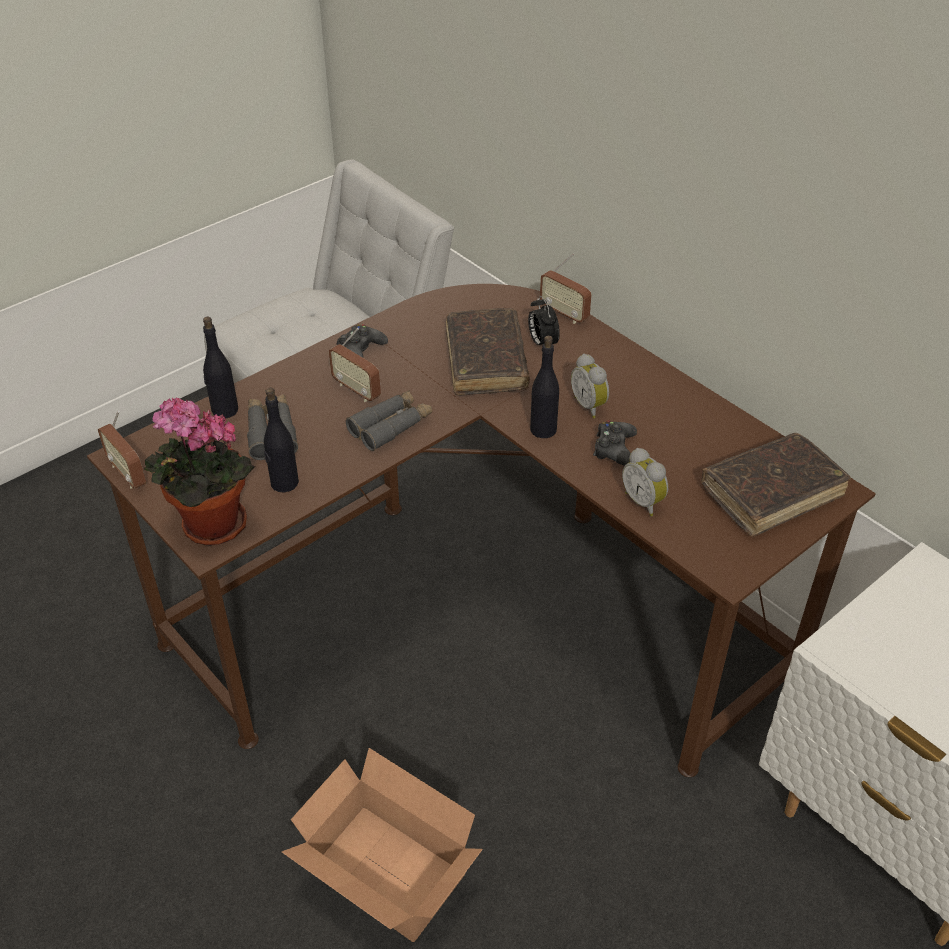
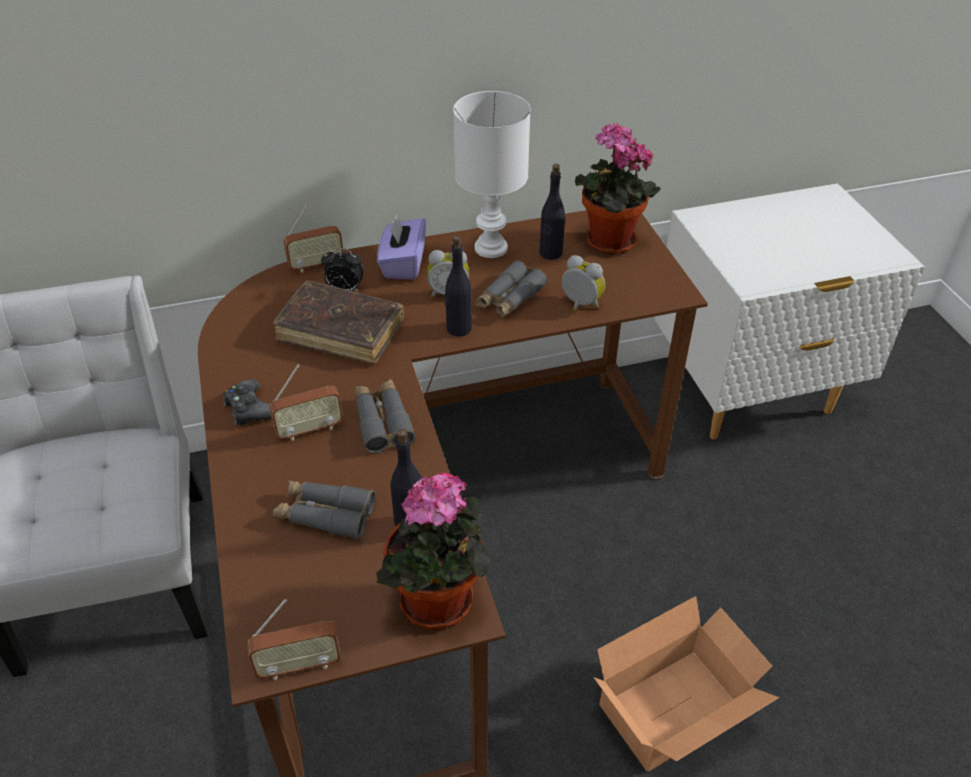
camera: 65 degrees left, 0 degrees up
(224, 410) = (256, 545): black bottle -> black bottle (550, 253)
(609, 363) = (403, 264): none -> purple tissue box
(614, 448) = (509, 298): black game controller -> grey binoculars
(644, 501) = (579, 305): alarm clock -> alarm clock turned 135 degrees counterclockwise
(684, 411) = (492, 249): none -> white table lamp
(771, 492) = (607, 243): brown book -> potted plant

